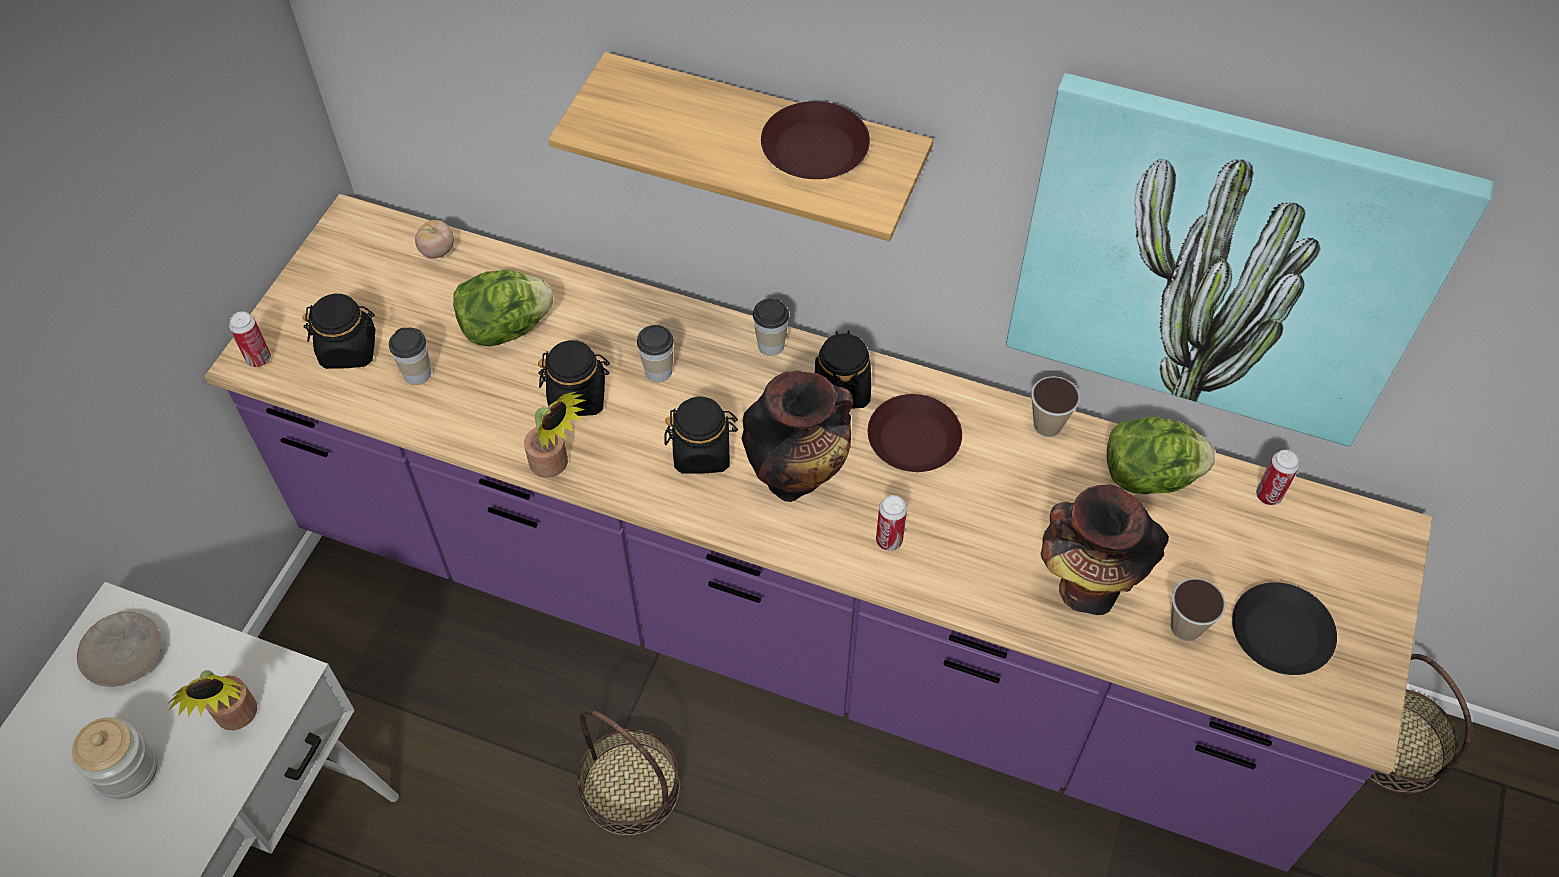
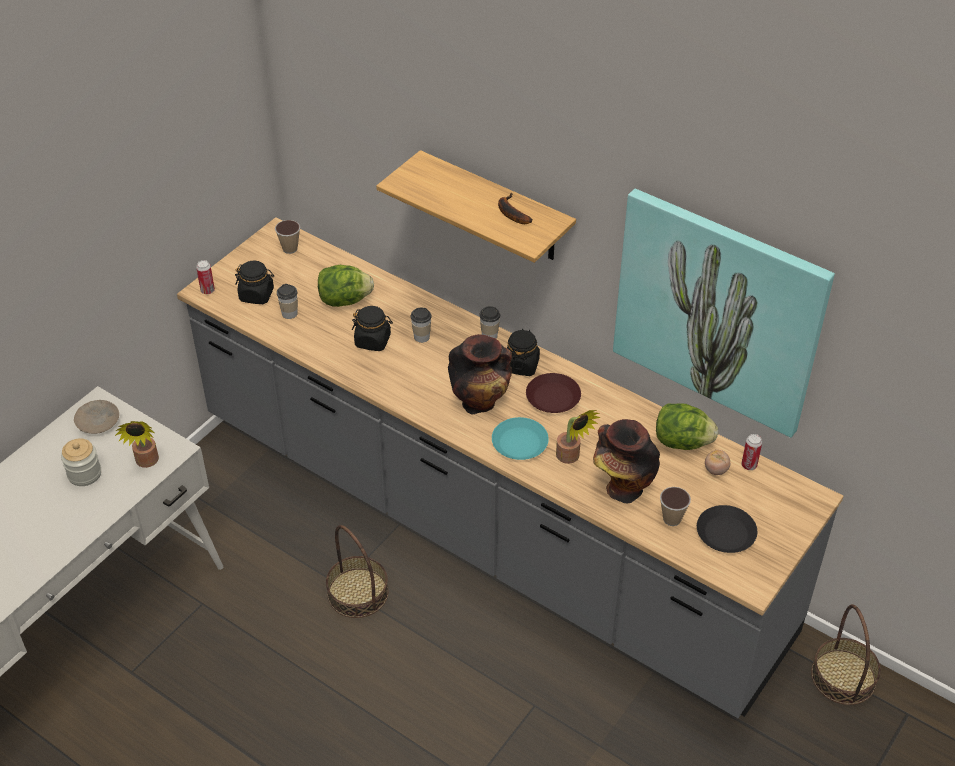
camera: 15 degrees right, 10 degrees down
(437, 251) = (320, 255): tomato -> tomato (716, 470)
(554, 466) = (349, 372): potted plant -> potted plant (571, 458)
(702, 452) = (432, 381): black jar -> none
(779, 614) = (477, 520): purple counter -> grey counter
(813, 149) = (510, 213): brown plate -> banana
(889, 540) = (520, 443): can -> turquoise plate
(1047, 425) = (633, 405): cup -> cup (290, 248)

